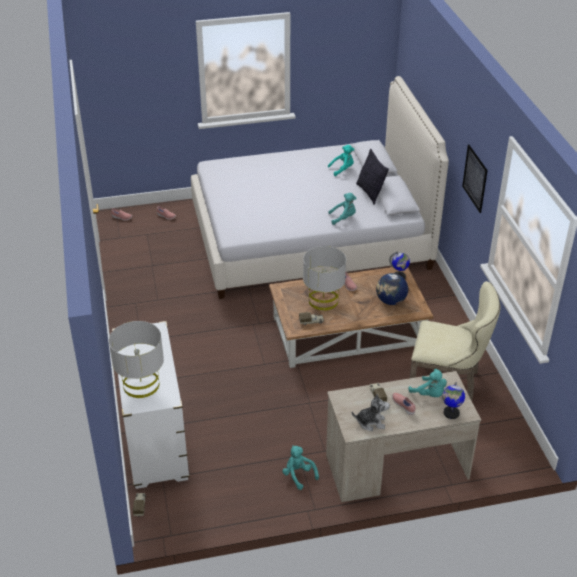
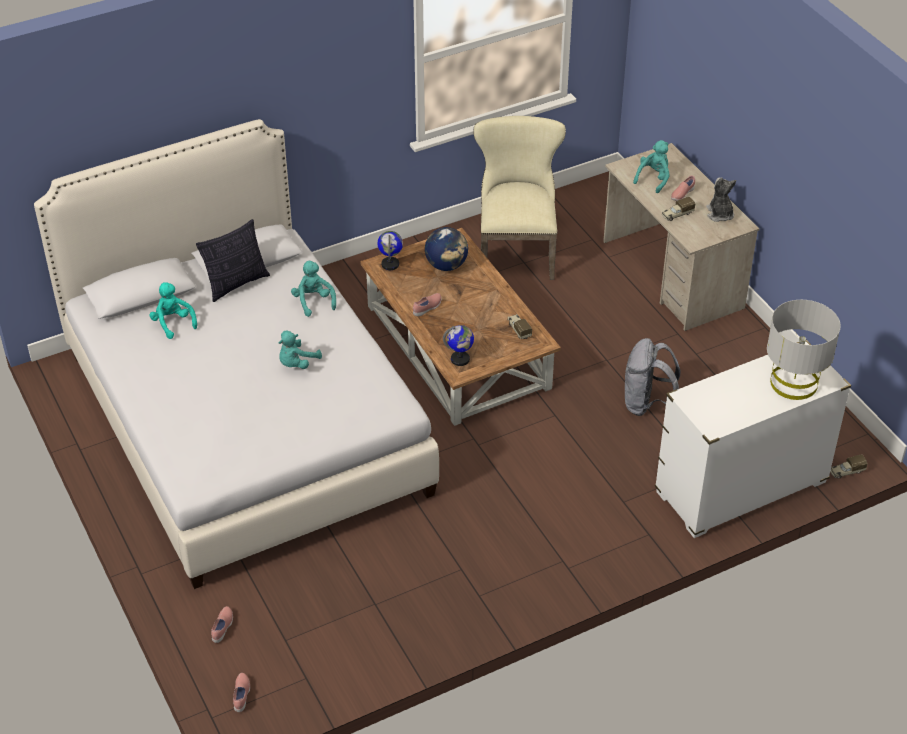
camera: 105 degrees left, 5 degrees up
(256, 413) = (647, 404): none -> grey backpack
(298, 475) = (725, 348): turquoise plush toy -> turquoise plush toy (296, 363)
(323, 300) = (470, 326): grey table lamp -> none
(451, 413) = (674, 162): globe -> globe (460, 359)
(475, 178) = (343, 91): picture -> none

